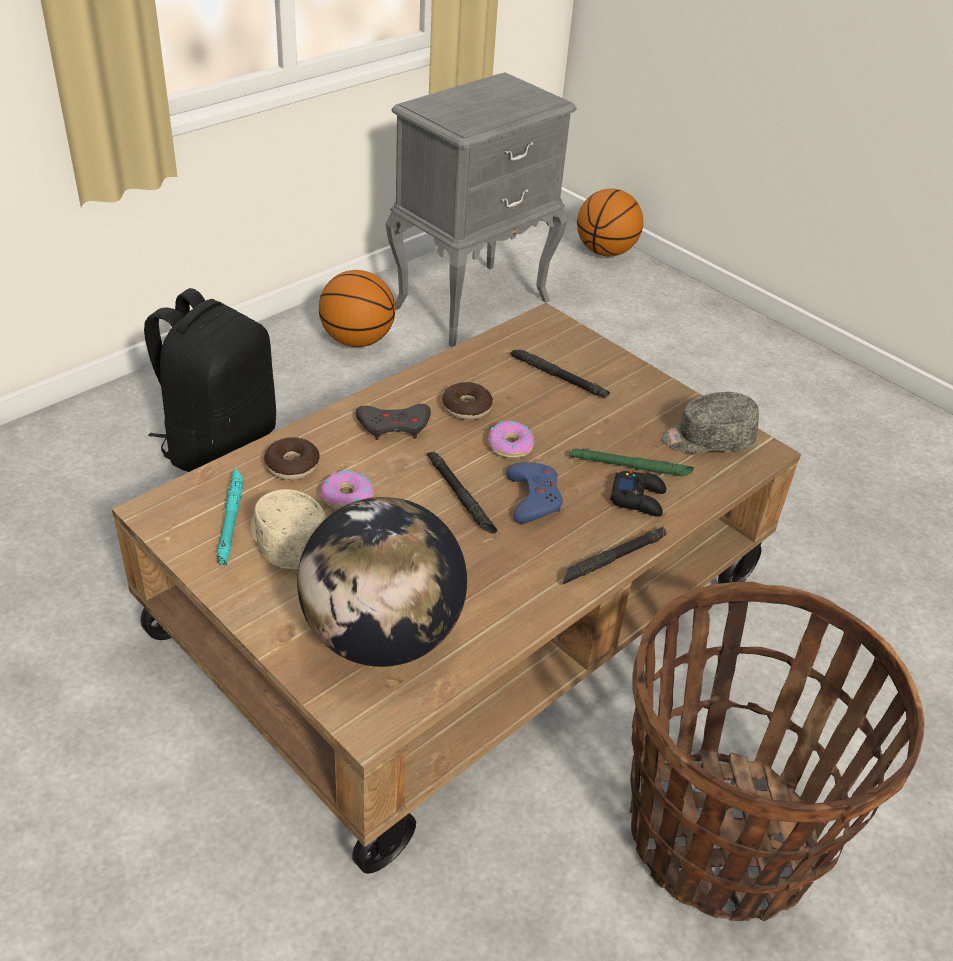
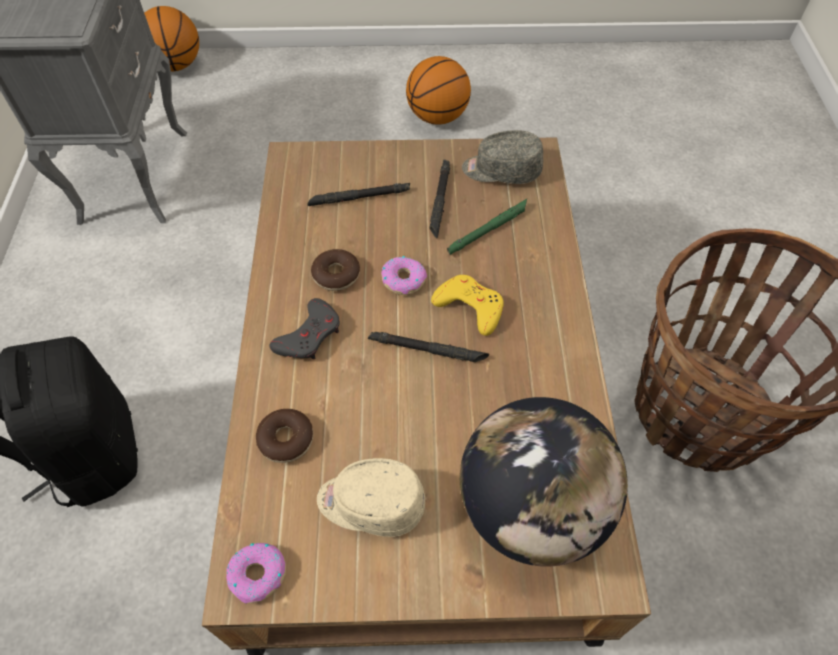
camera: 45 degrees left, 15 degrees up
(230, 520) = (308, 532): turquoise flashlight -> none
(347, 497) = (360, 426): donut -> donut (258, 574)
(357, 340) = (85, 273): basketball -> basketball (437, 116)
(533, 498) = (470, 307): blue game controller -> yellow game controller
(613, 559) = (568, 307): black flashlight -> black flashlight (440, 201)
(638, 498) = (523, 249): black game controller -> none
(707, 439) = (501, 170): grey cap -> grey cap turned 60 degrees clockwise

